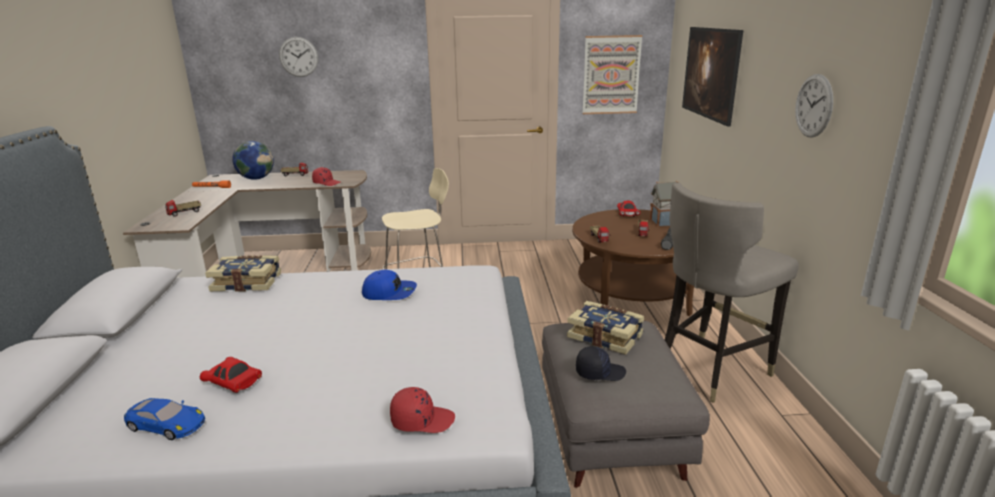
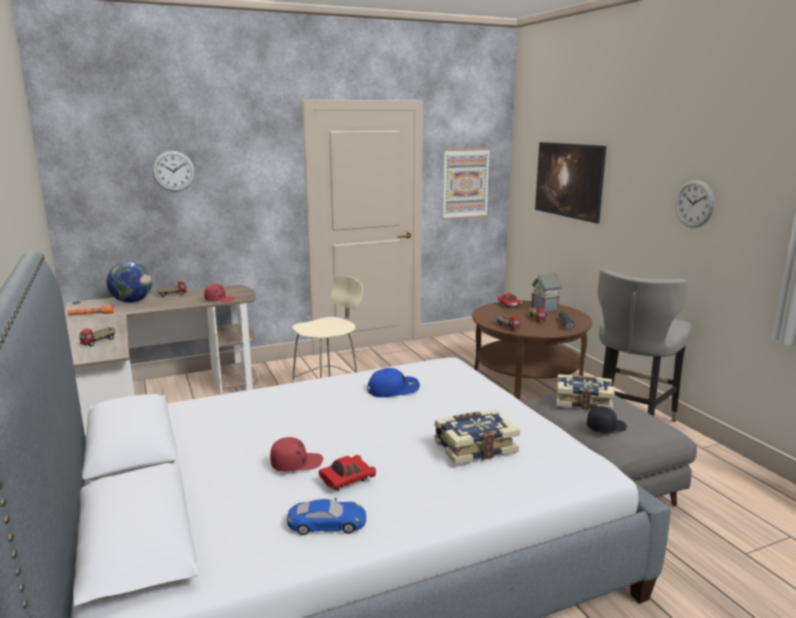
camera: 20 degrees left, 5 degrees down
(233, 383) = (347, 481): red toy car -> red toy car turned 135 degrees clockwise
(247, 282) = (241, 399): book -> book (474, 447)
(422, 420) = (545, 476): red cap -> red cap (296, 463)

